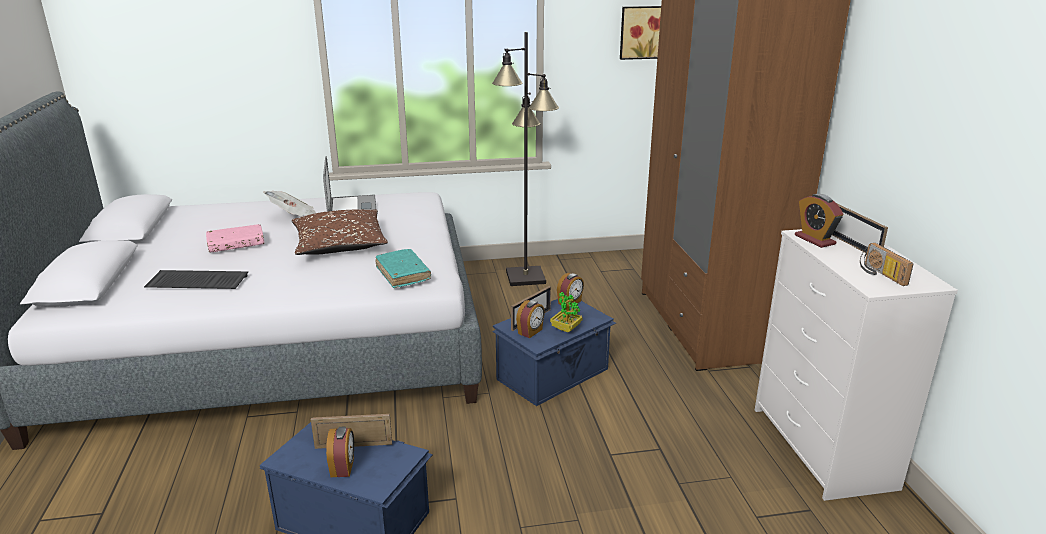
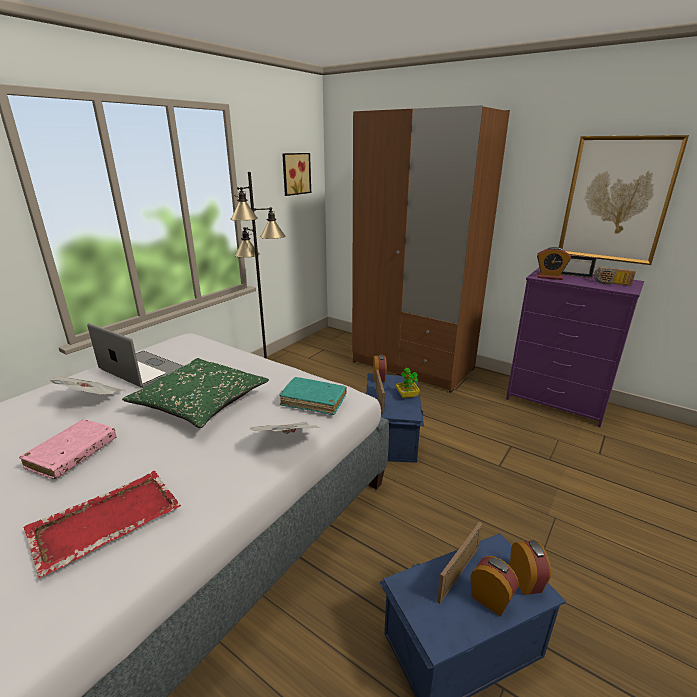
camera: 45 degrees left, 0 degrees up
(196, 283) = (104, 522): keyboard -> red tray
(338, 291) = (288, 442): none -> newspaper
(340, 245) = (201, 403): brown pillow -> green pillow
(530, 332) = (394, 408): alarm clock -> alarm clock (526, 580)
(823, 448) = (557, 402): white dresser -> purple dresser
(950, 141) = (616, 200): none -> picture

